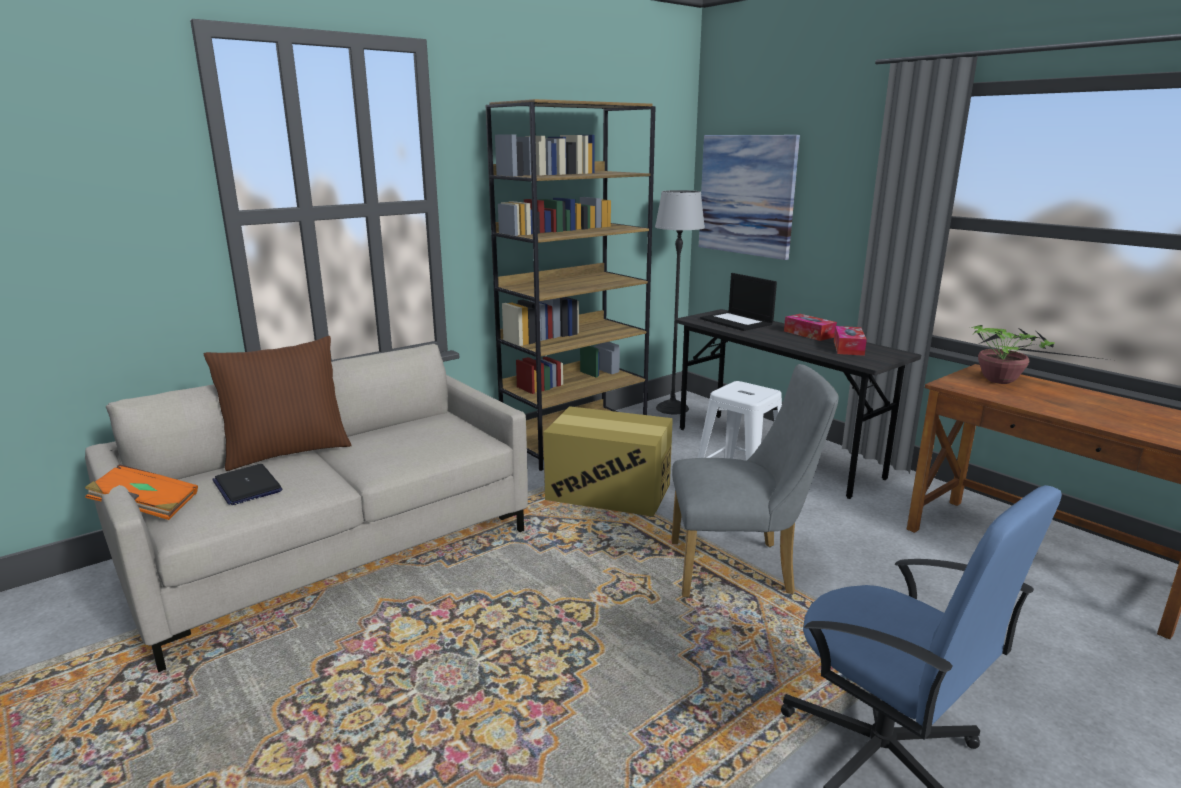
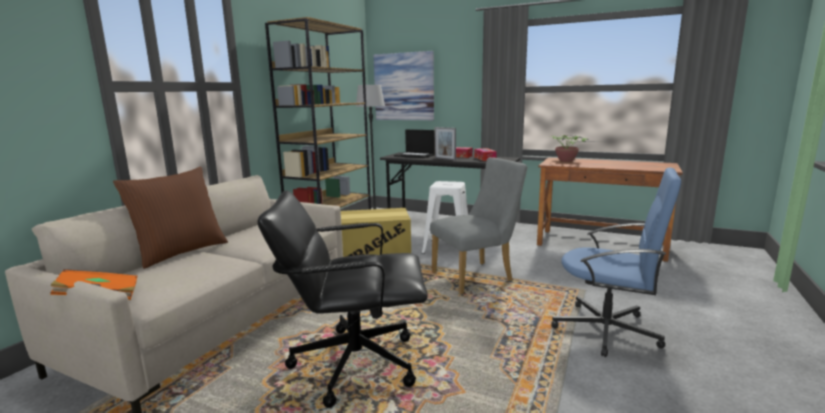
camera: 25 degrees left, 5 degrees down
(247, 486) = (173, 272): laptop -> none
(438, 671) = (354, 362): none -> black office chair
(775, 339) = (445, 159): none -> picture frame

